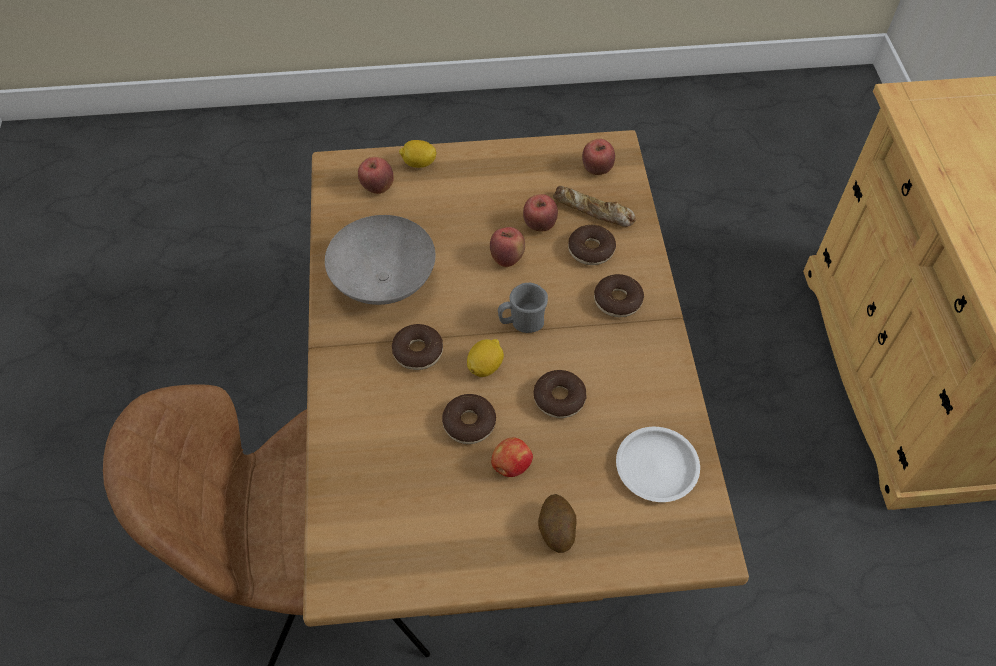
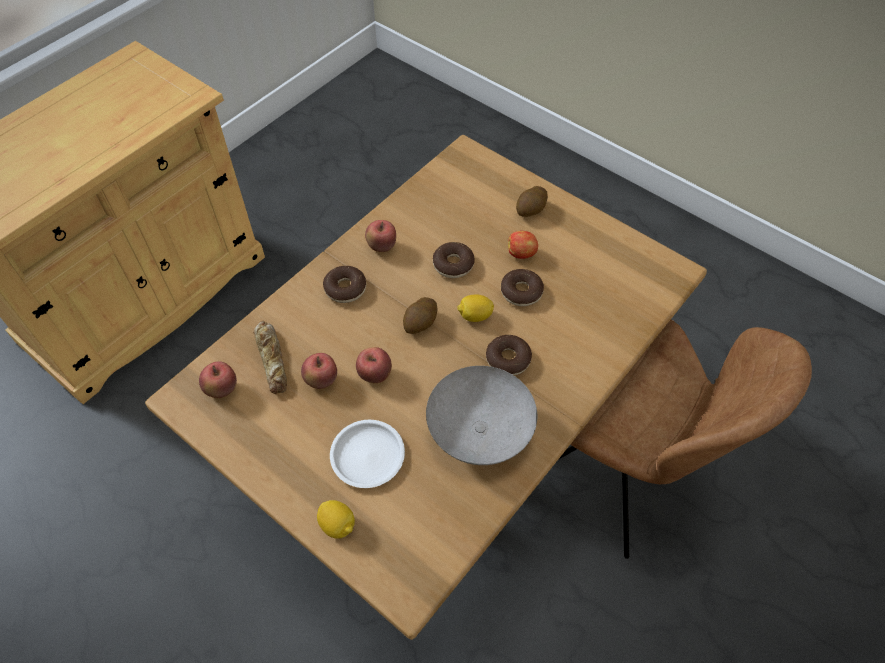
camera: 135 degrees left, 0 degrees up
(377, 188) = (398, 530): apple -> apple (381, 247)
(522, 323) = (420, 323): grey mug -> potato
(591, 250) = (314, 333): donut -> none
(657, 466) = (444, 197): white plate -> white plate (367, 456)

